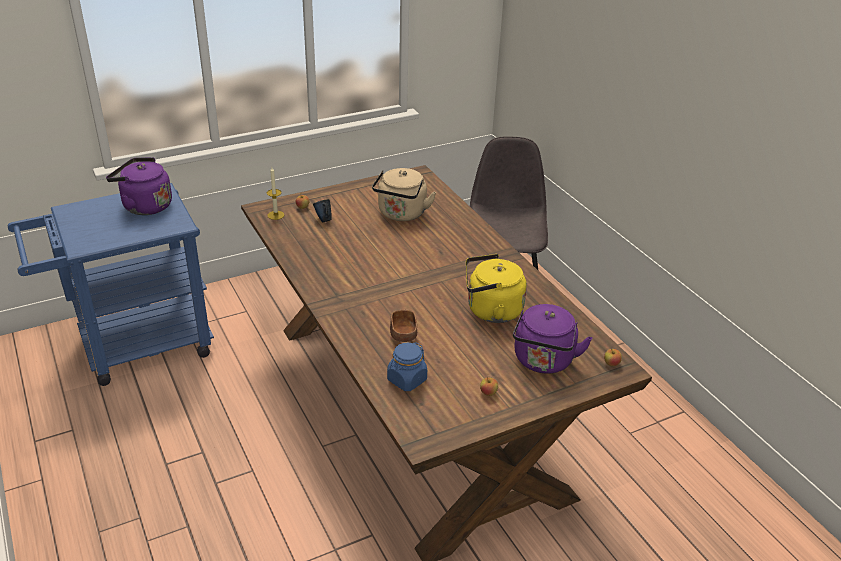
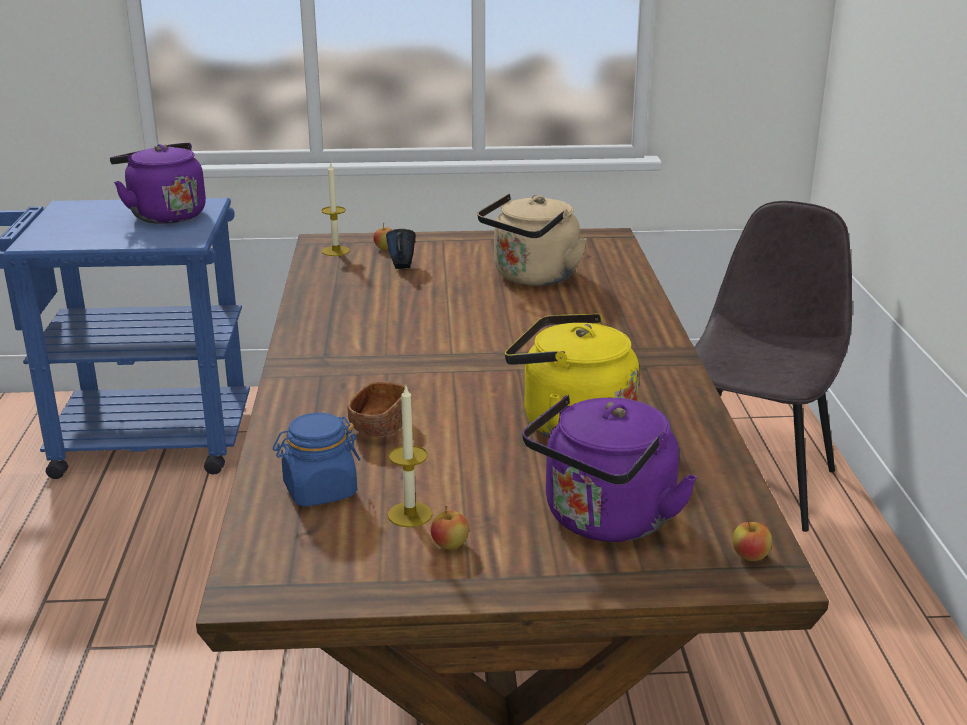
camera: 25 degrees right, 10 degrees down
(458, 381) = (410, 514): none -> candle

